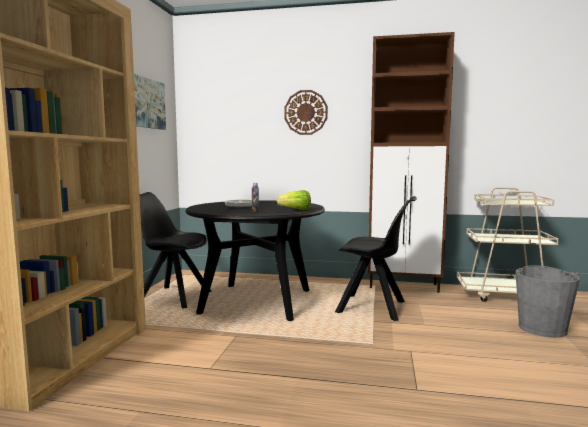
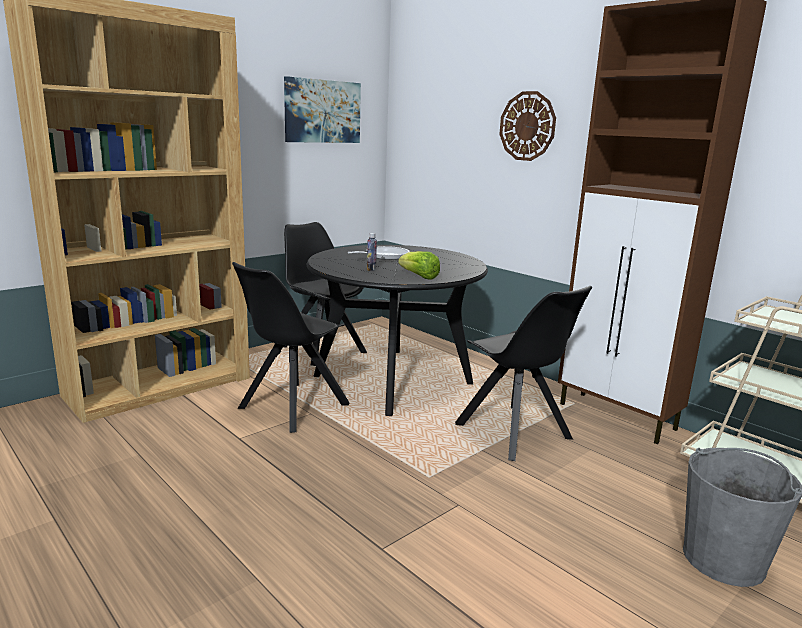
camera: 35 degrees right, 10 degrees up
(215, 337) = (291, 407): none -> black chair

